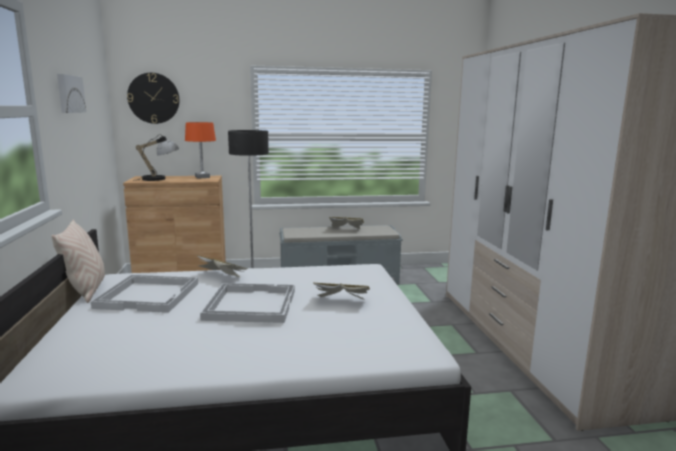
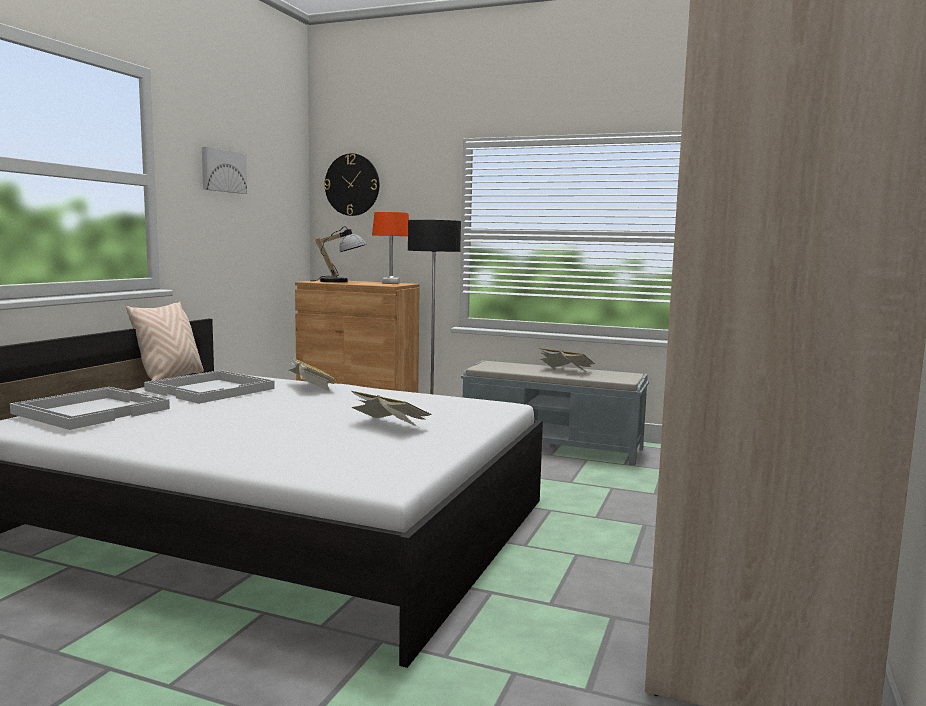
camera: 30 degrees right, 5 degrees down
(250, 304) = (285, 410): white tray -> white tray (92, 410)

